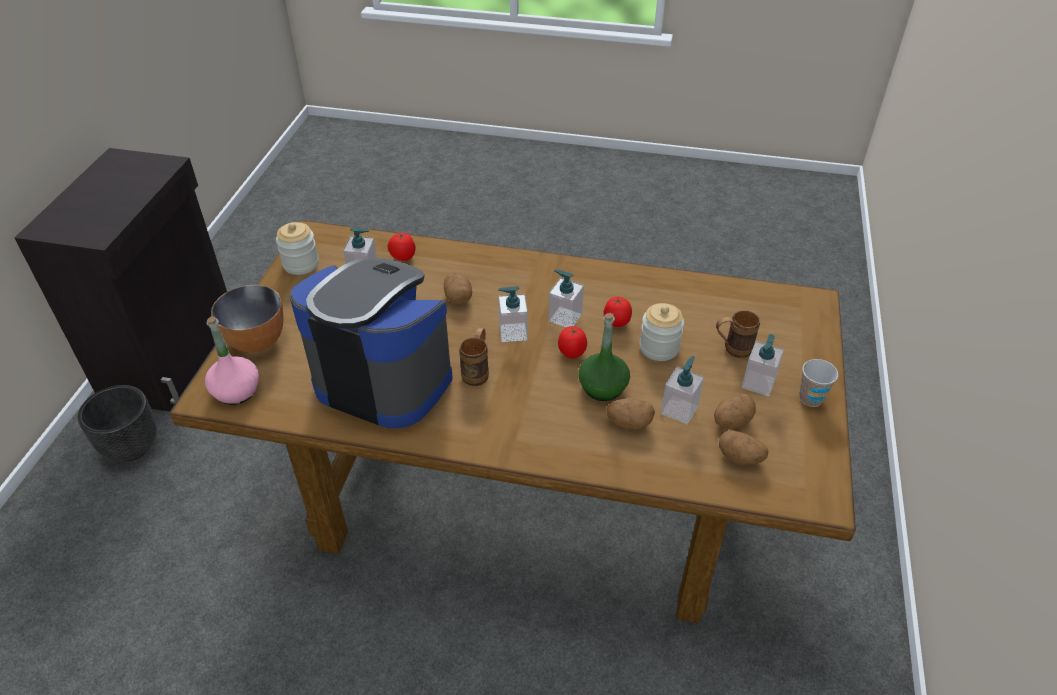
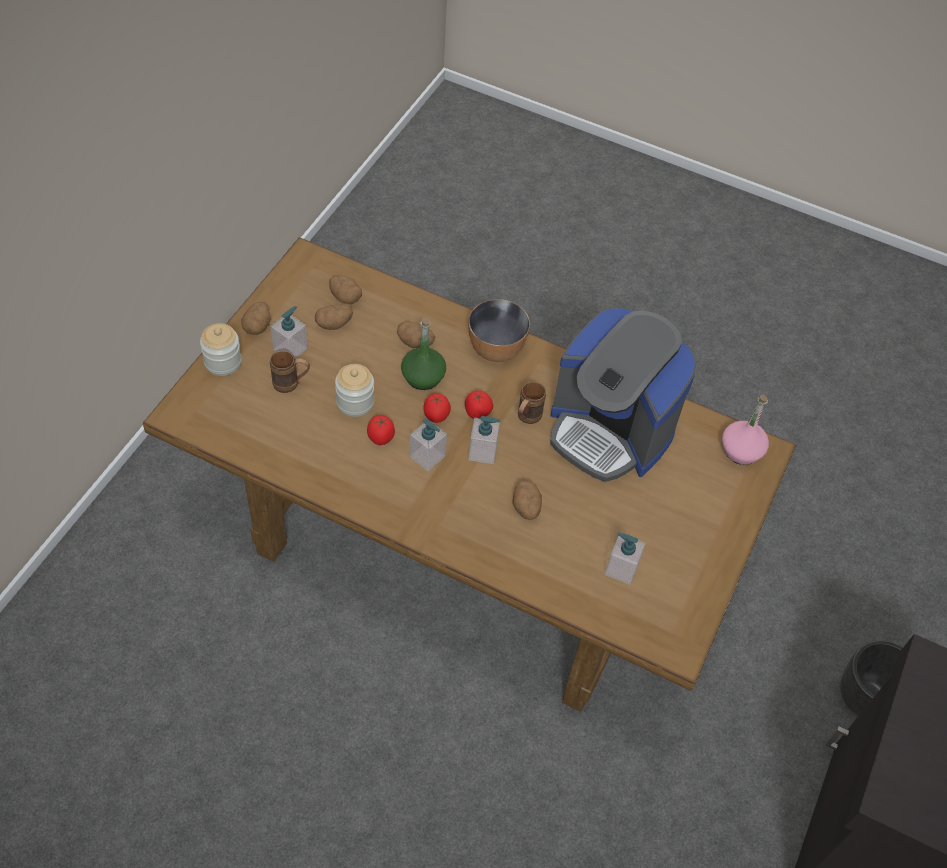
camera: 170 degrees left, 10 degrees up
(257, 341) = (728, 502): bowl -> bowl (495, 349)
(301, 264) = (691, 600): jar -> jar (223, 362)
(403, 257) = (575, 581): tomato -> tomato (477, 413)
(679, 409) = (369, 343): soap dispenser -> none
(811, 398) = (257, 326): cup -> potato

